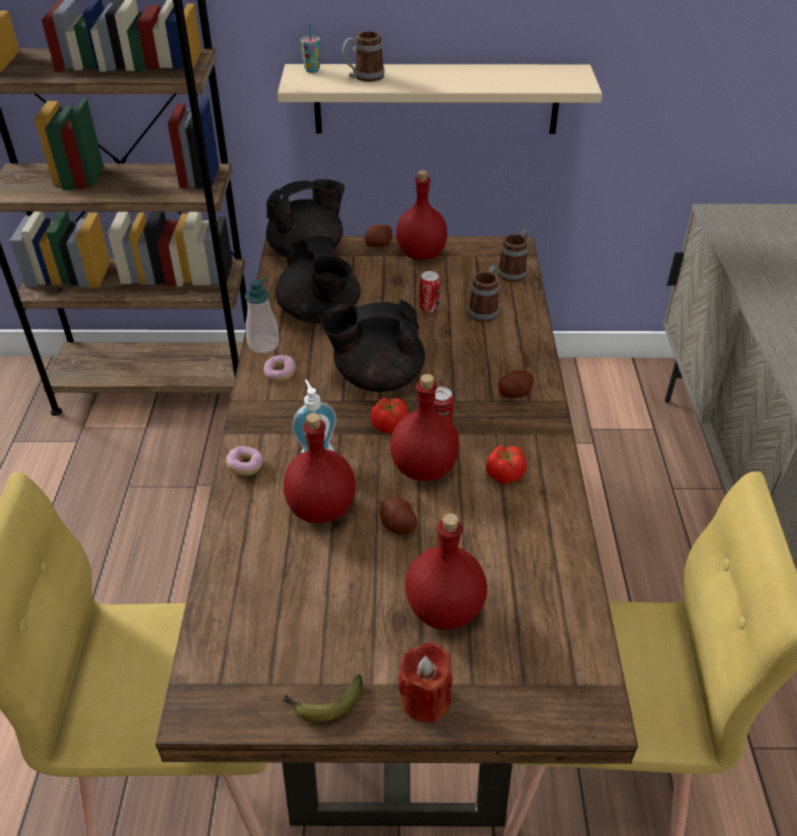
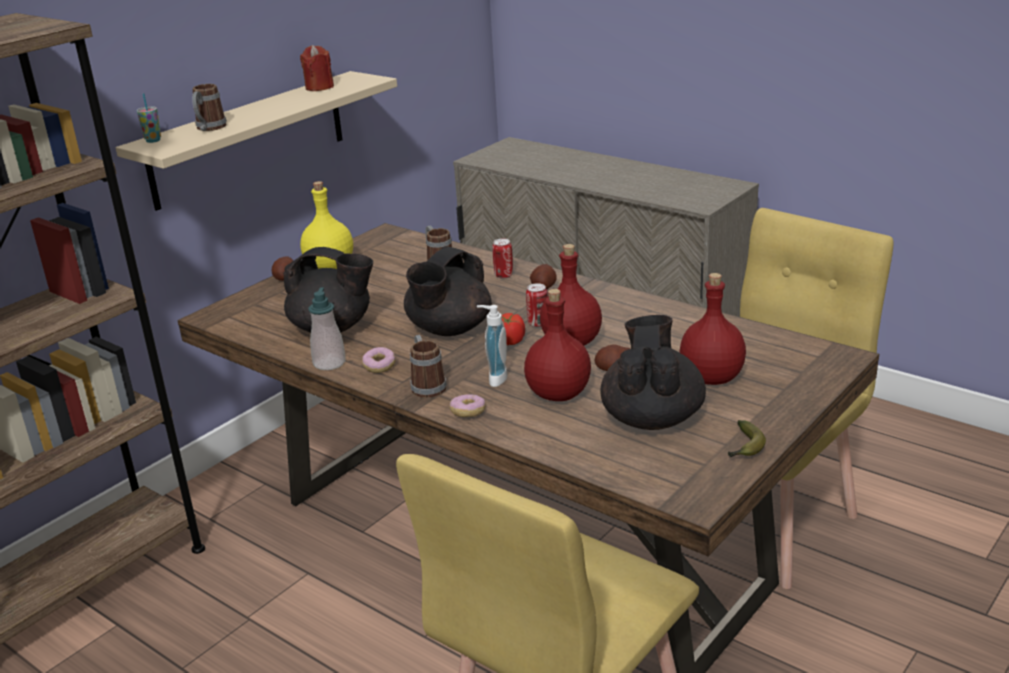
camera: 50 degrees left, 15 degrees down
(308, 253) = (240, 309): black teapot -> black teapot (652, 417)
(420, 254) = (329, 267): red bottle -> yellow bottle
(425, 699) = (779, 409): red candle -> red candle (319, 87)
(429, 308) = (401, 285): can -> can (503, 275)
(504, 475) = (617, 317): tomato -> none
(514, 271) = (414, 242): mug -> mug (426, 385)

